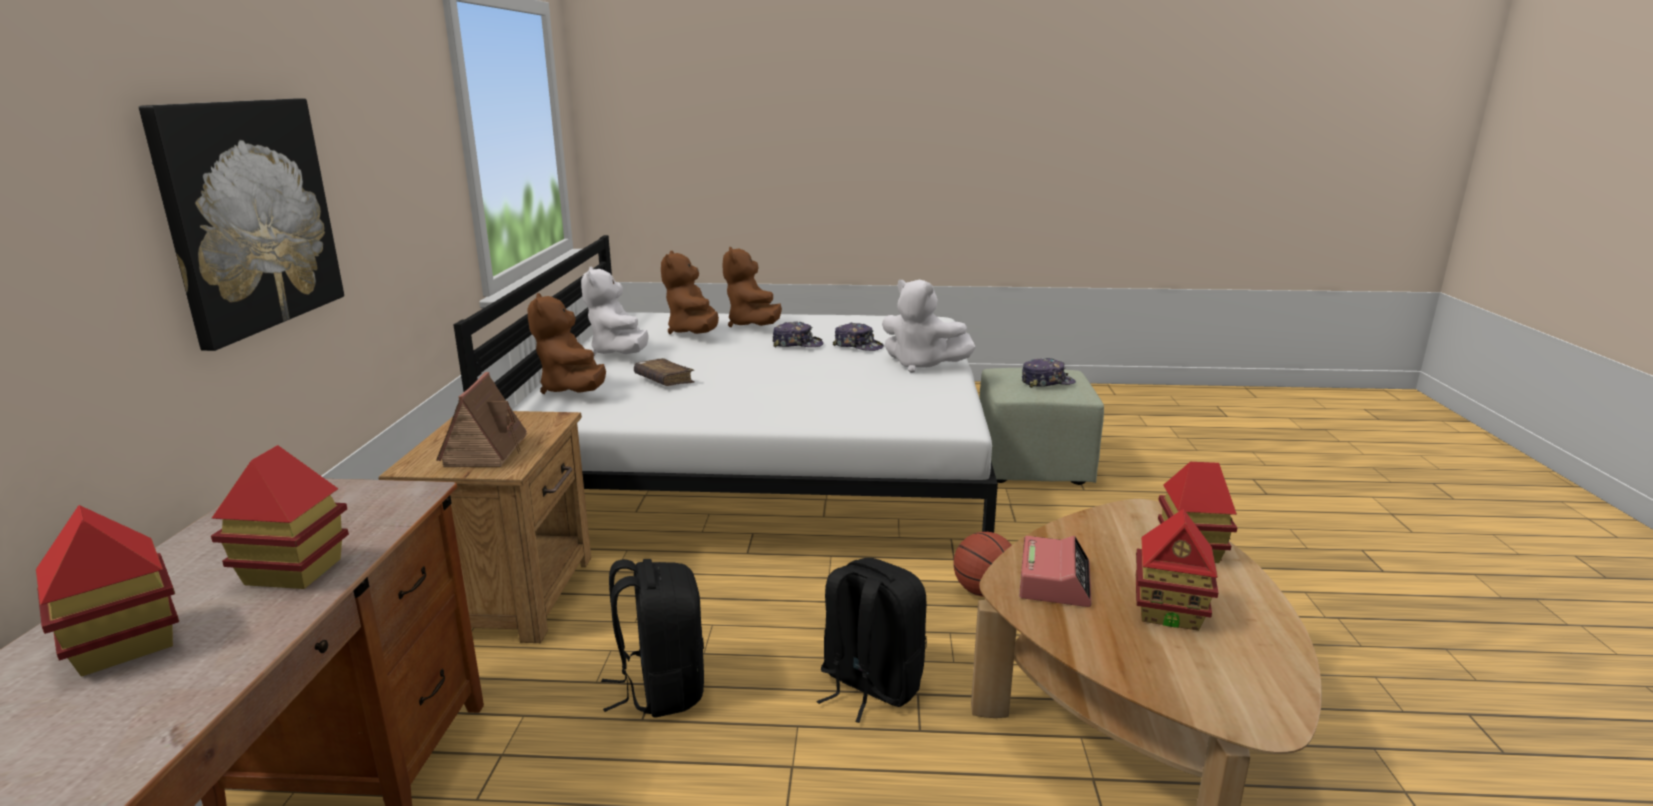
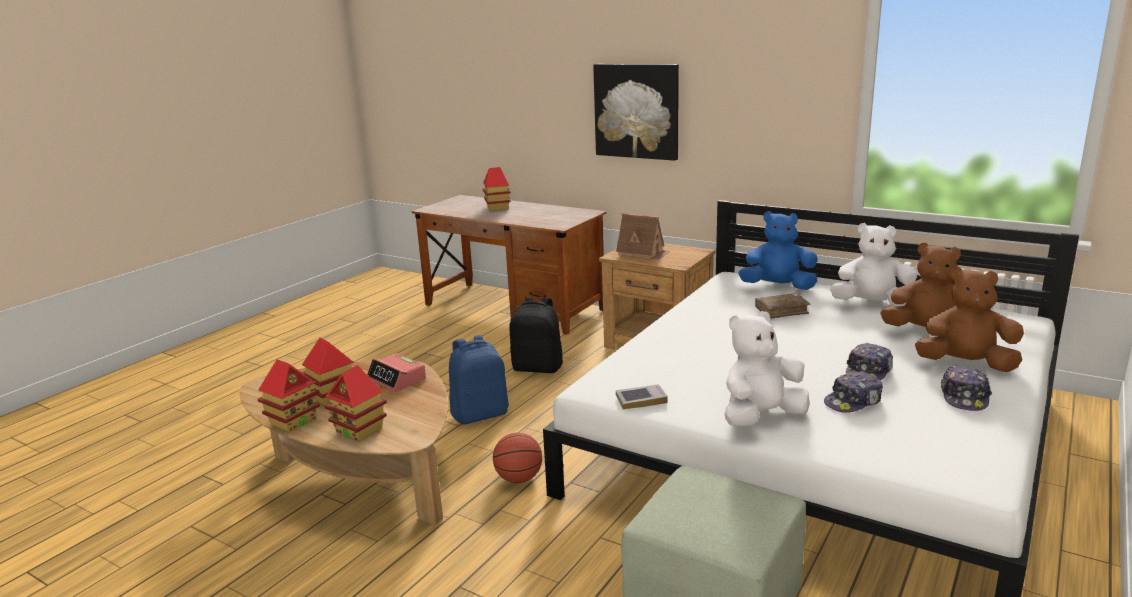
camera: 120 degrees right, 0 degrees up
(293, 572) = (516, 217): toy house -> toy house (293, 421)
(573, 390) = (778, 287): brown plush toy -> blue plush toy
(869, 685) = (480, 414): black backpack -> blue backpack
(949, 402) = (641, 400): none -> book
(1047, 382) = (703, 508): cap -> cap (964, 397)

